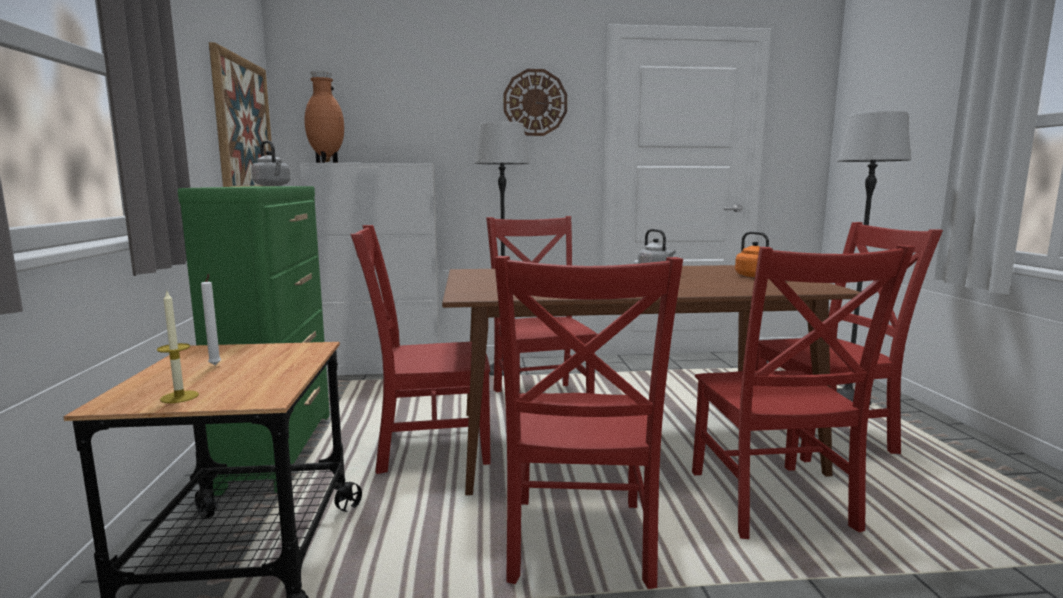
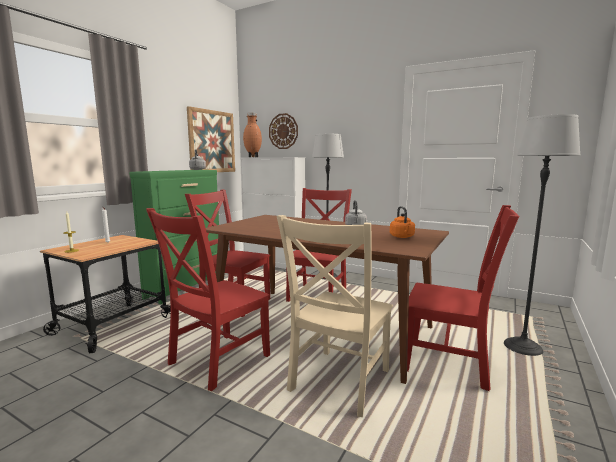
camera: 35 degrees right, 0 degrees up
(535, 102) = (359, 120): wall clock -> wall clock (283, 131)
(772, 503) = (337, 382): red chair -> beige chair

